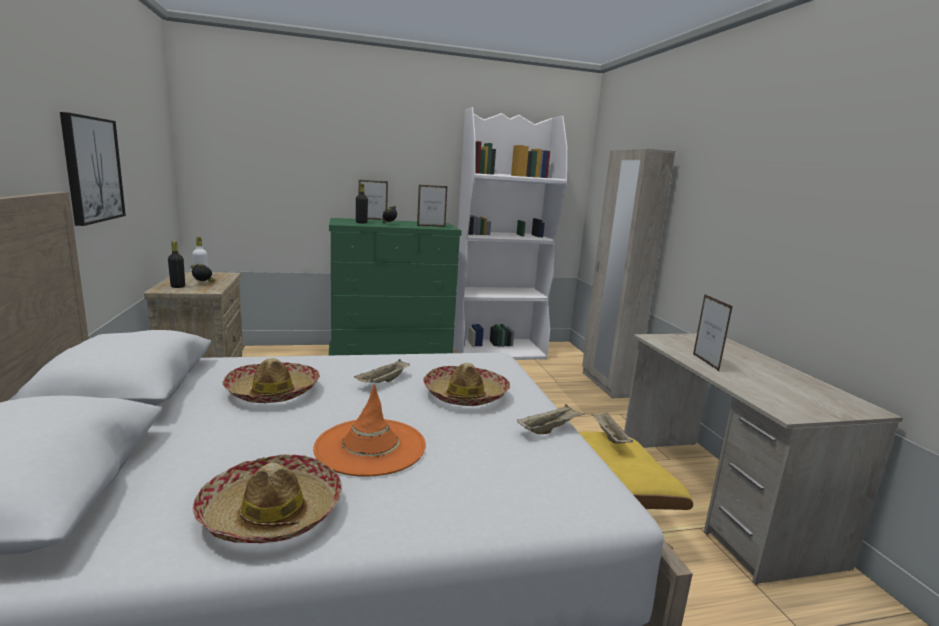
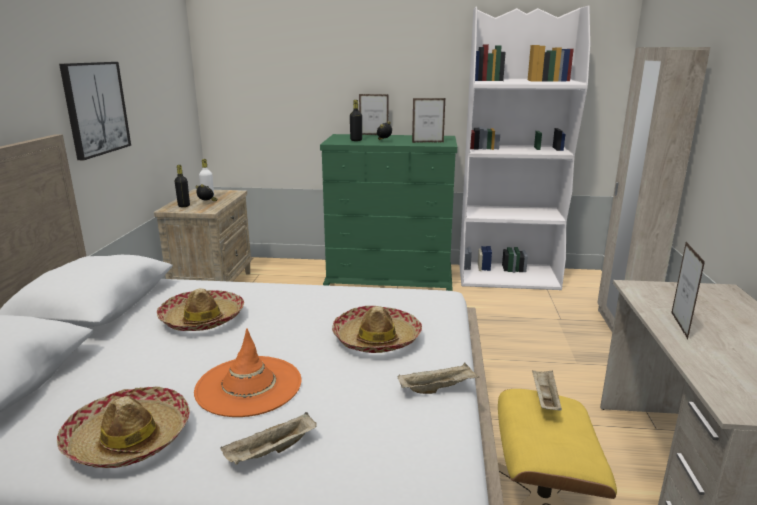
camera: 20 degrees right, 5 degrees up
(383, 382) = (306, 317): beige tray -> beige tray (271, 452)

